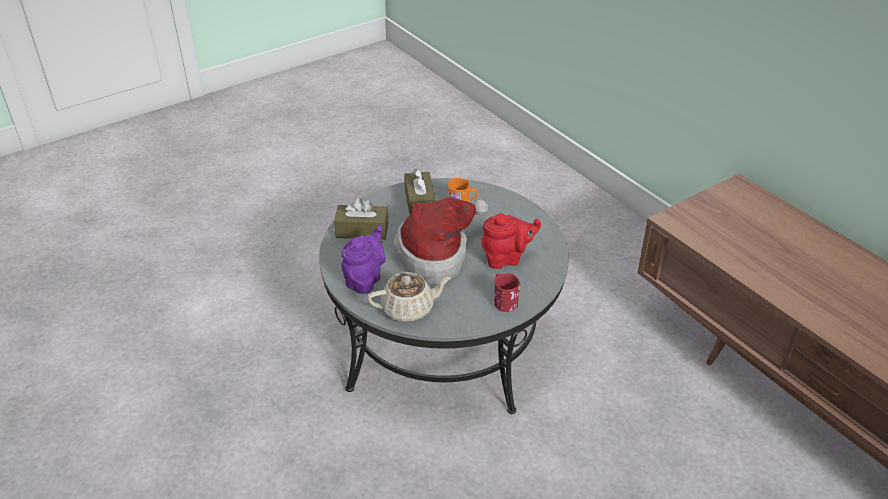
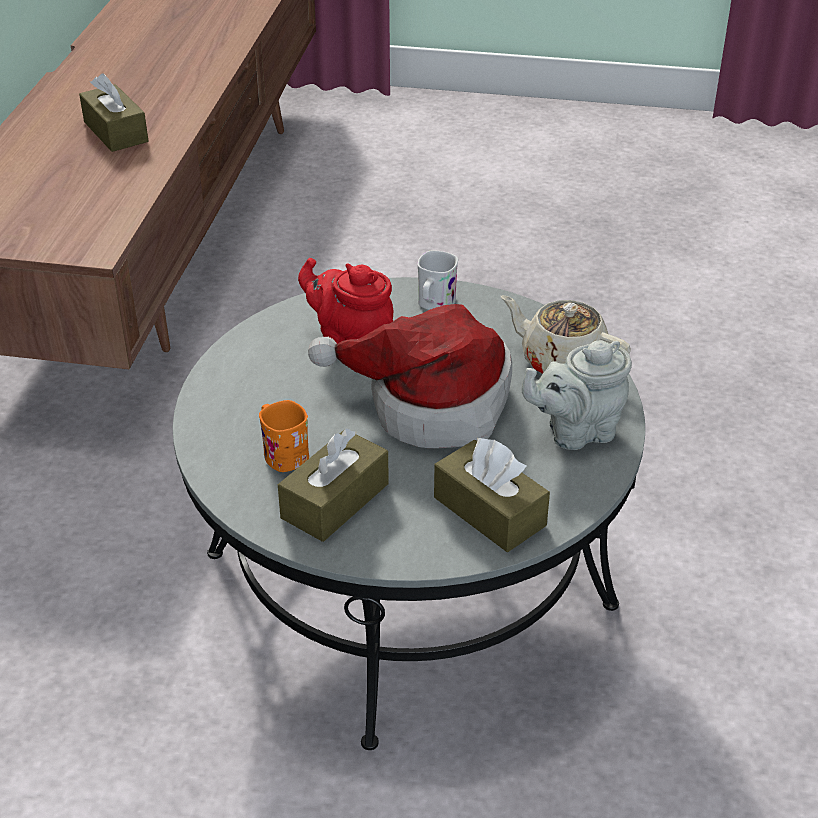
camera: 135 degrees left, 0 degrees up
(365, 279) = (575, 431): purple teapot -> grey teapot
(503, 301) = (434, 305): red mug -> white mug
(816, 283) = (116, 132): none -> brown tissue box

